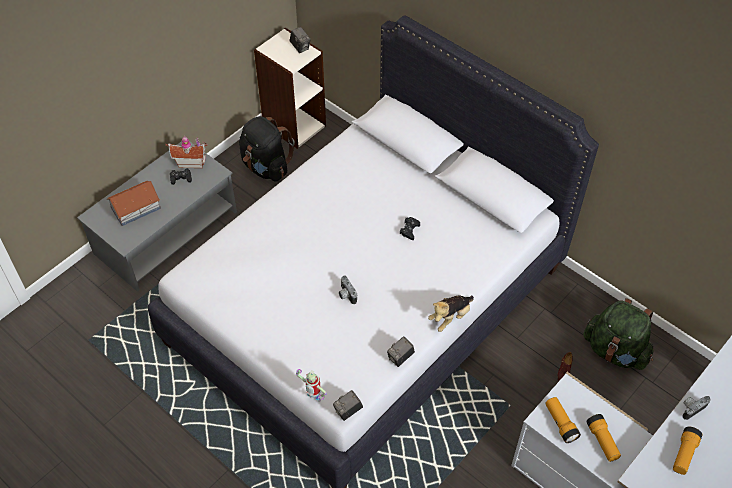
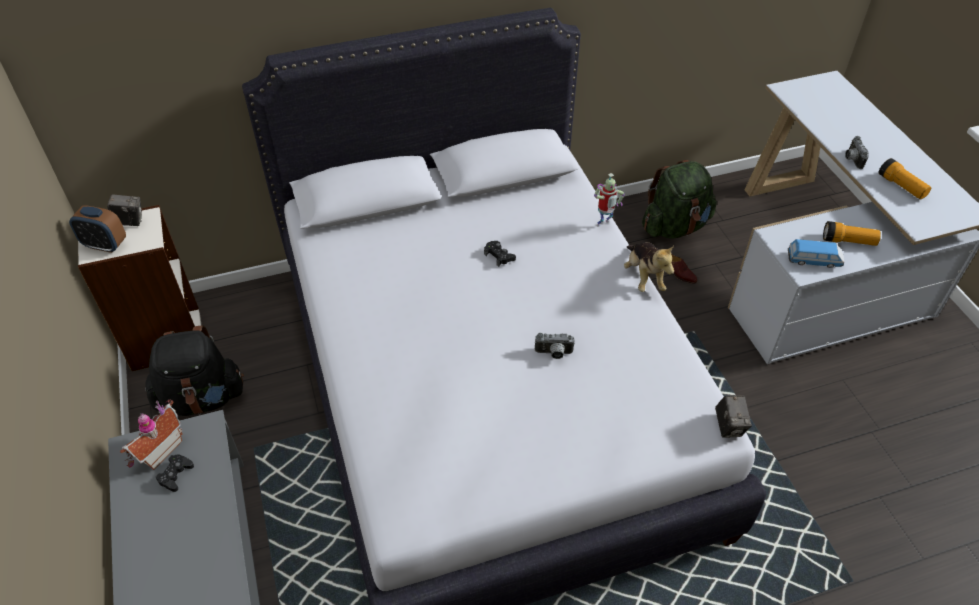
camera: 60 degrees left, 5 degrees down
(135, 208) = (174, 560): toy house -> none
(276, 49) = (105, 245): none -> alarm clock
(313, 399) = (694, 454): toy robot -> toy robot (603, 224)
(400, 358) = (677, 343): camera -> none
(560, 423) = (814, 260): flashlight -> toy car

